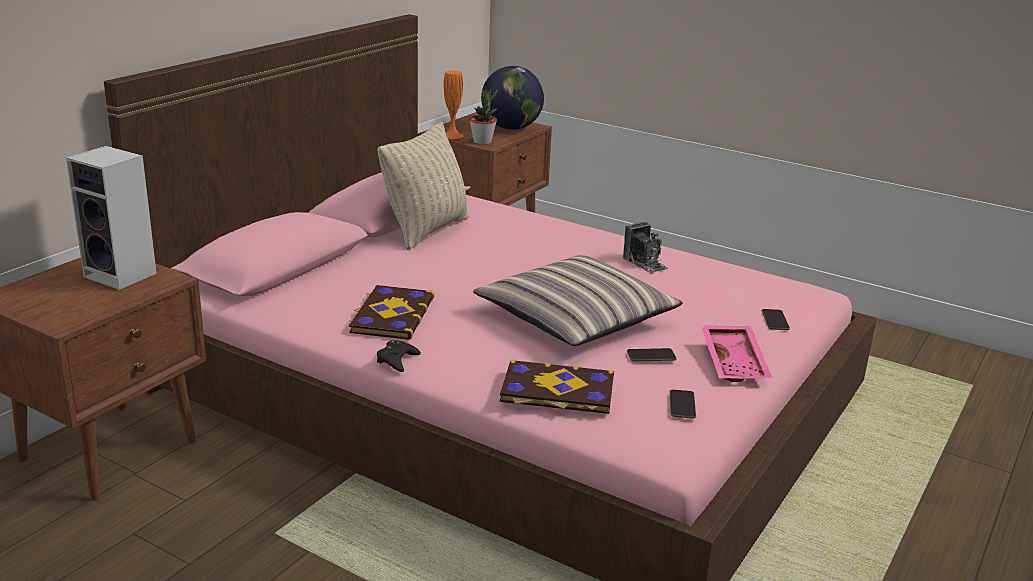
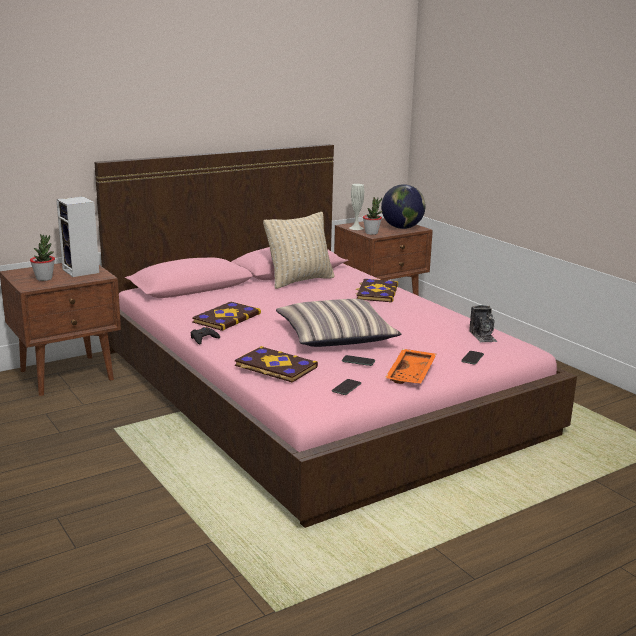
camera: 25 degrees right, 5 degrees down
(71, 301) = (44, 278): none -> potted plant
(452, 135) = (356, 228): orange vase -> white vase
(549, 233) = (376, 292): none -> book
(645, 263) = (421, 316): camera -> camera (483, 336)
(735, 363) = (412, 374): pink tray -> orange tray

